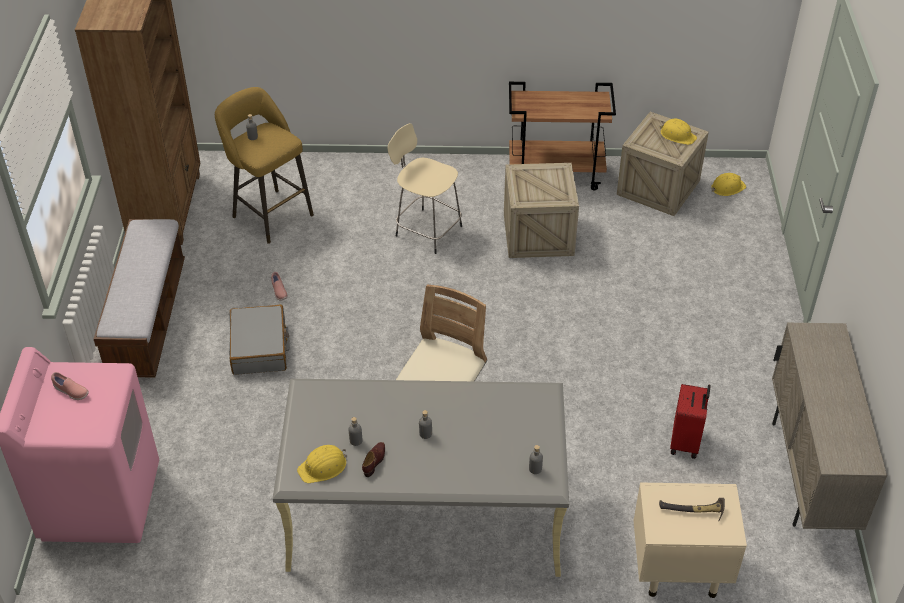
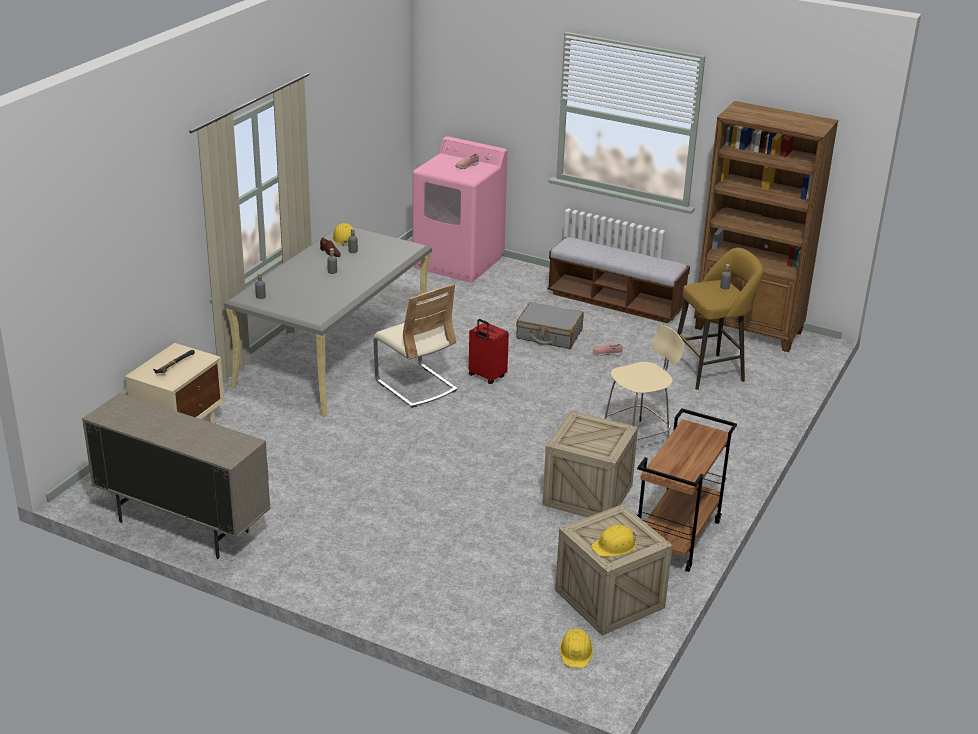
camera: 115 degrees right, 15 degrees down
(686, 442) = (277, 480): red suitcase -> red suitcase (486, 377)

